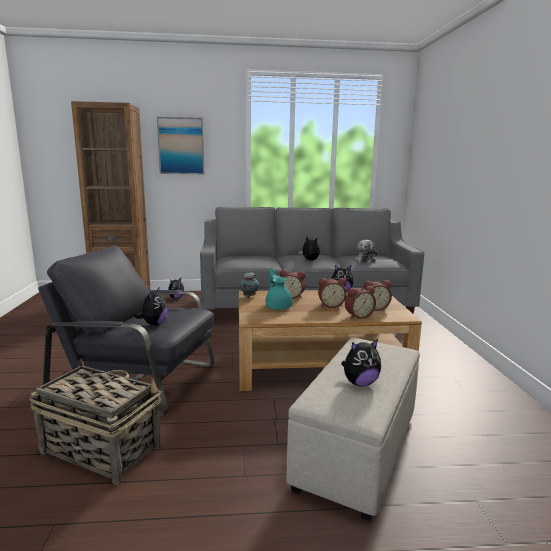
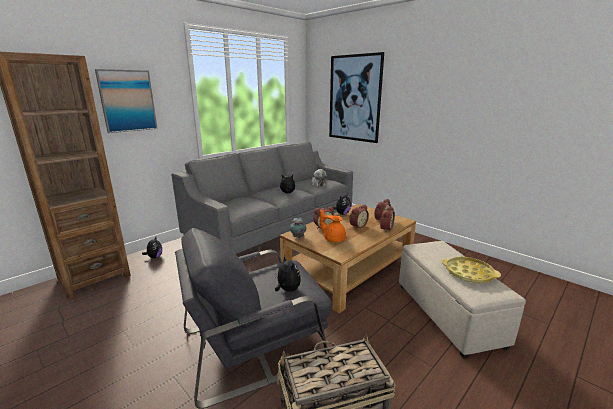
camera: 40 degrees left, 5 degrees up
(278, 307) = (333, 239): turquoise teapot -> orange teapot
(360, 383) = (469, 273): plush toy -> yellow tray
(447, 150) = (354, 98): none -> picture

